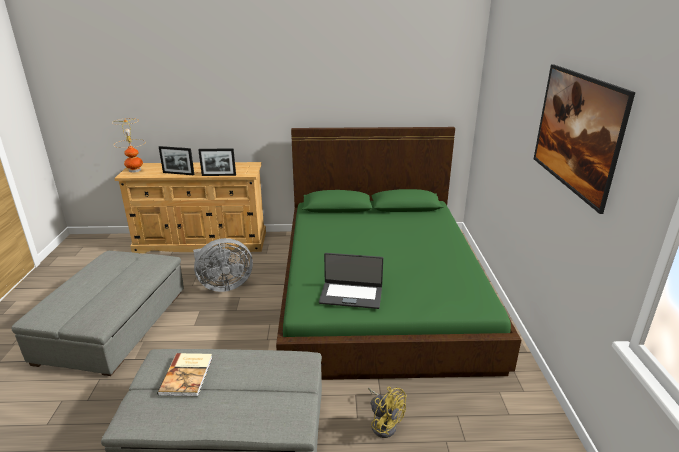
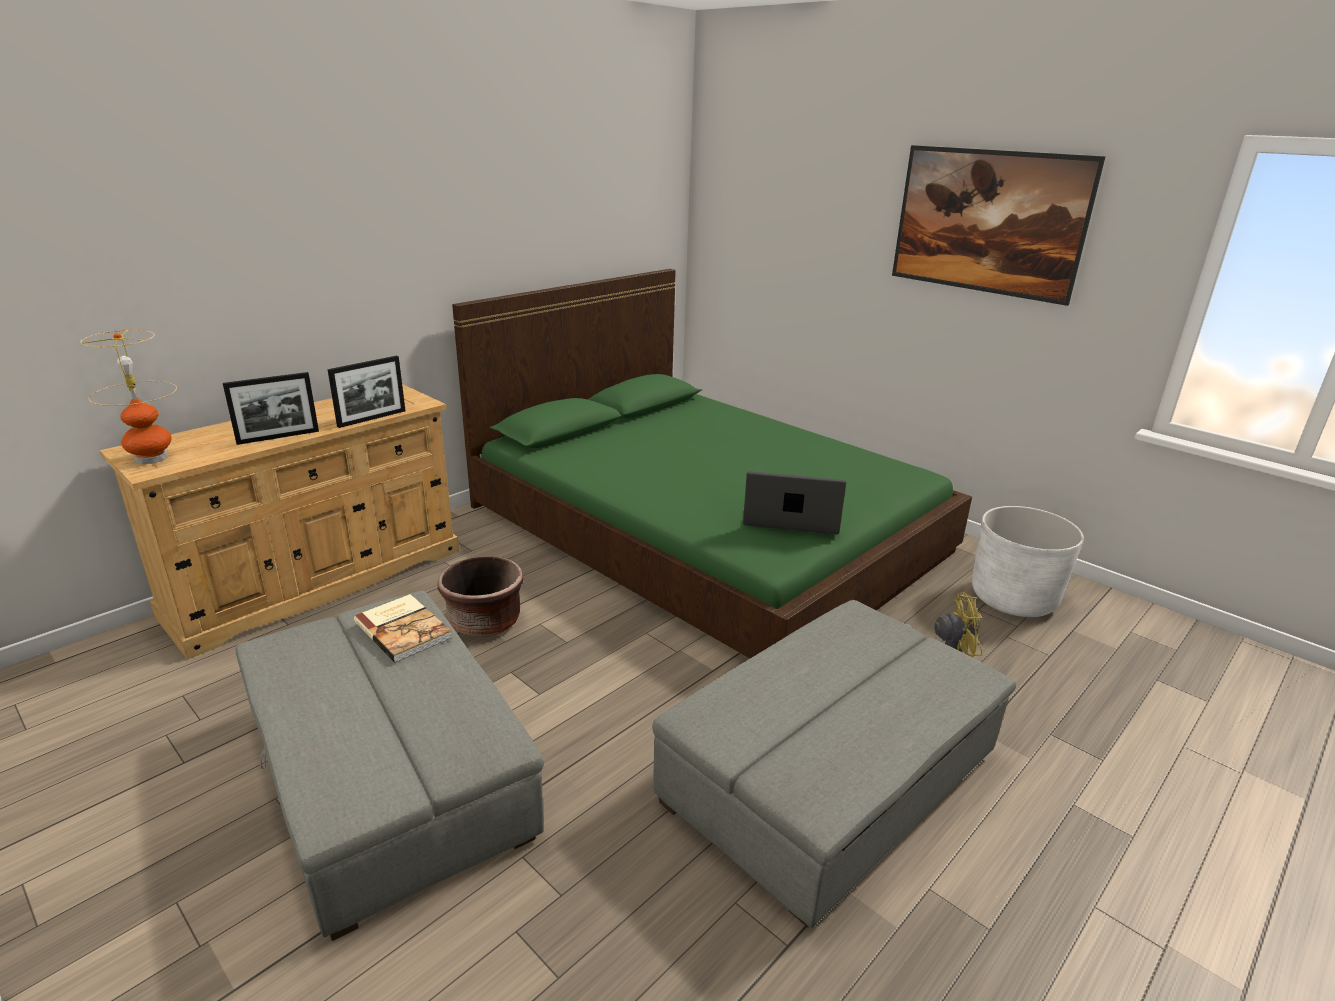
camera: 45 degrees left, 0 degrees up
(188, 375) = (780, 708): book -> book (404, 629)
(223, 285) = (484, 622): grey fan -> brown planter
(351, 295) = (791, 519): laptop -> laptop turned 135 degrees counterclockwise
(495, 425) = (1013, 598): none -> white planter

